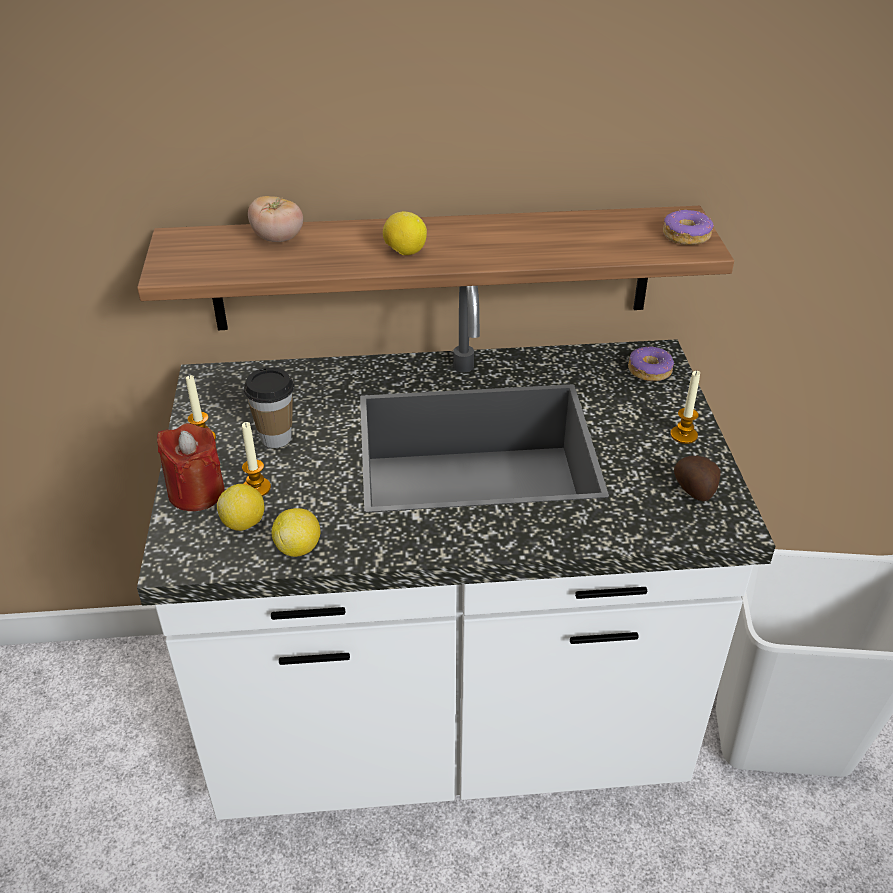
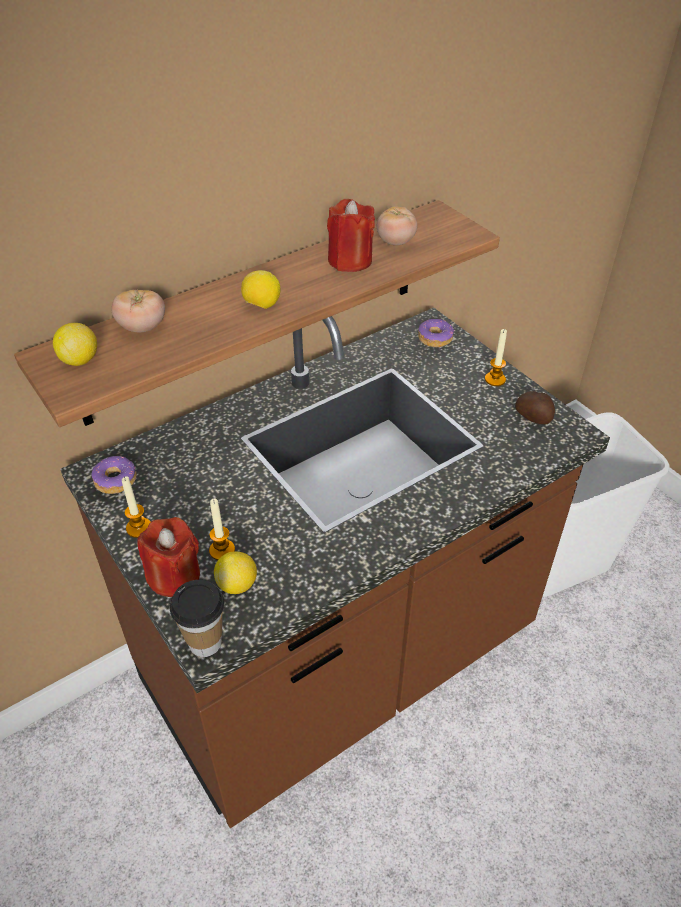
camera: 30 degrees left, 5 degrees up
(276, 438) = (202, 501): cup -> cup (205, 642)
(298, 548) = (298, 584): lemon -> lemon (80, 360)
(446, 723) = (340, 662): white counter -> brown counter
(536, 237) = (350, 260): none -> red candle
(605, 233) = (395, 242): none -> tomato
(686, 236) = (452, 227): donut -> donut (115, 480)

